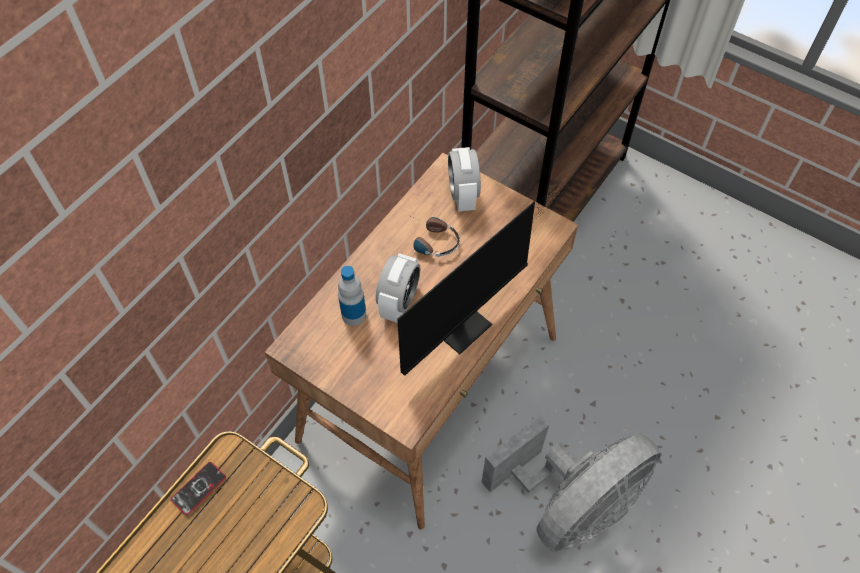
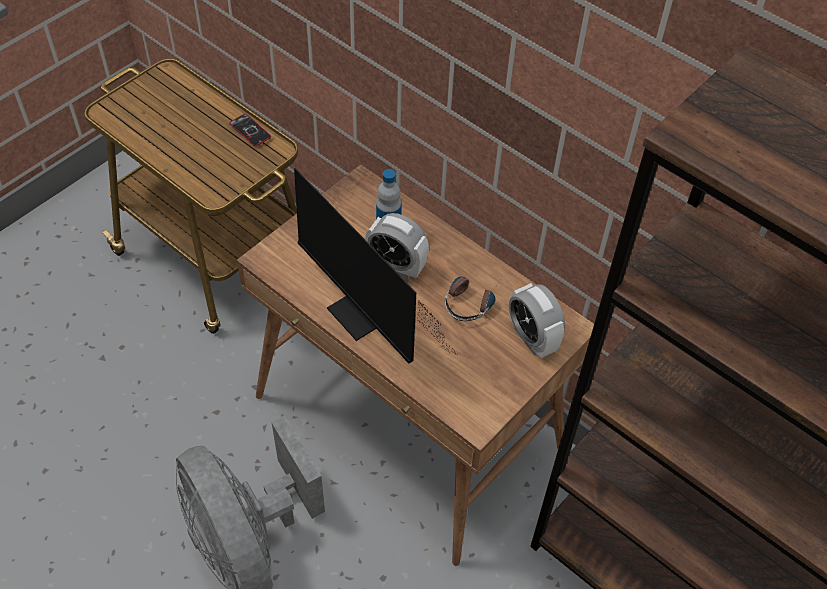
camera: 95 degrees right, 5 degrees down
(462, 196) = (532, 338): alarm clock -> alarm clock turned 120 degrees counterclockwise

